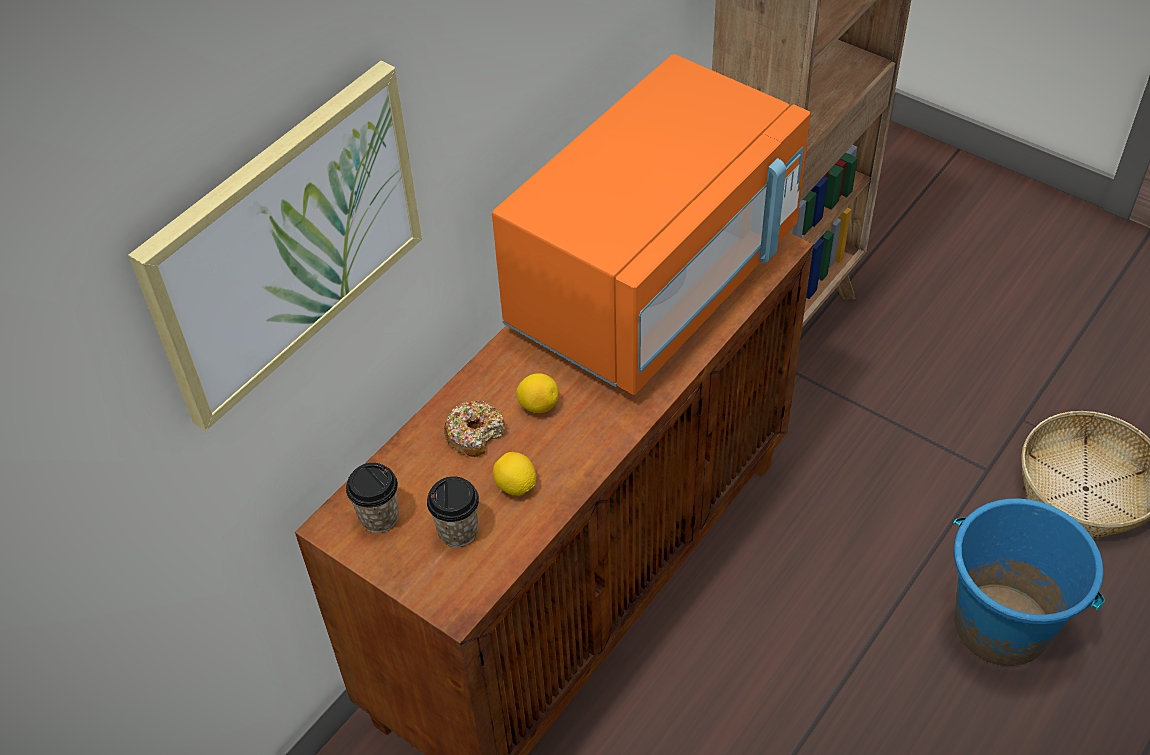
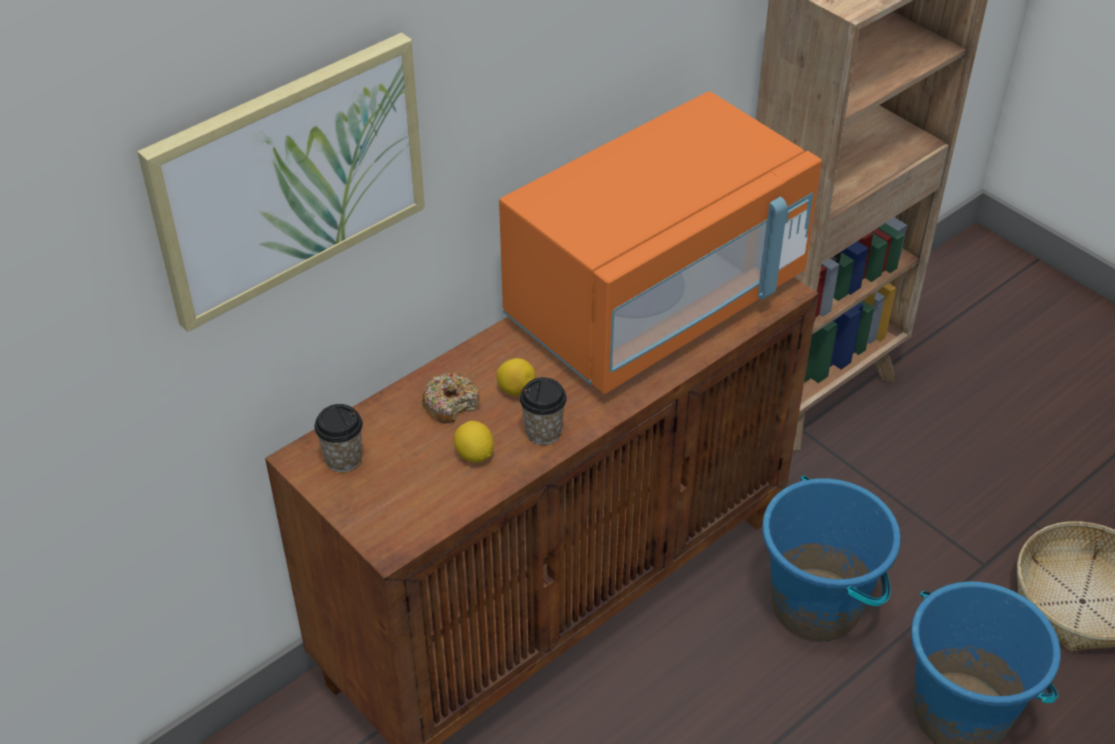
camera: 10 degrees right, 5 degrees down
(458, 531) = (410, 483): cup -> cup (543, 432)
(839, 542) = (817, 605): none -> blue bucket

